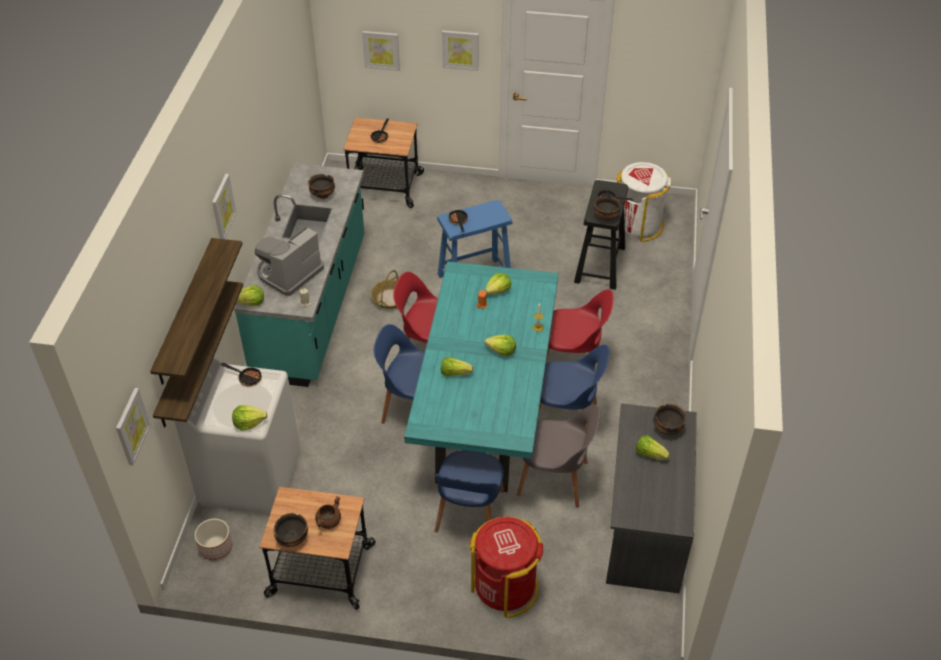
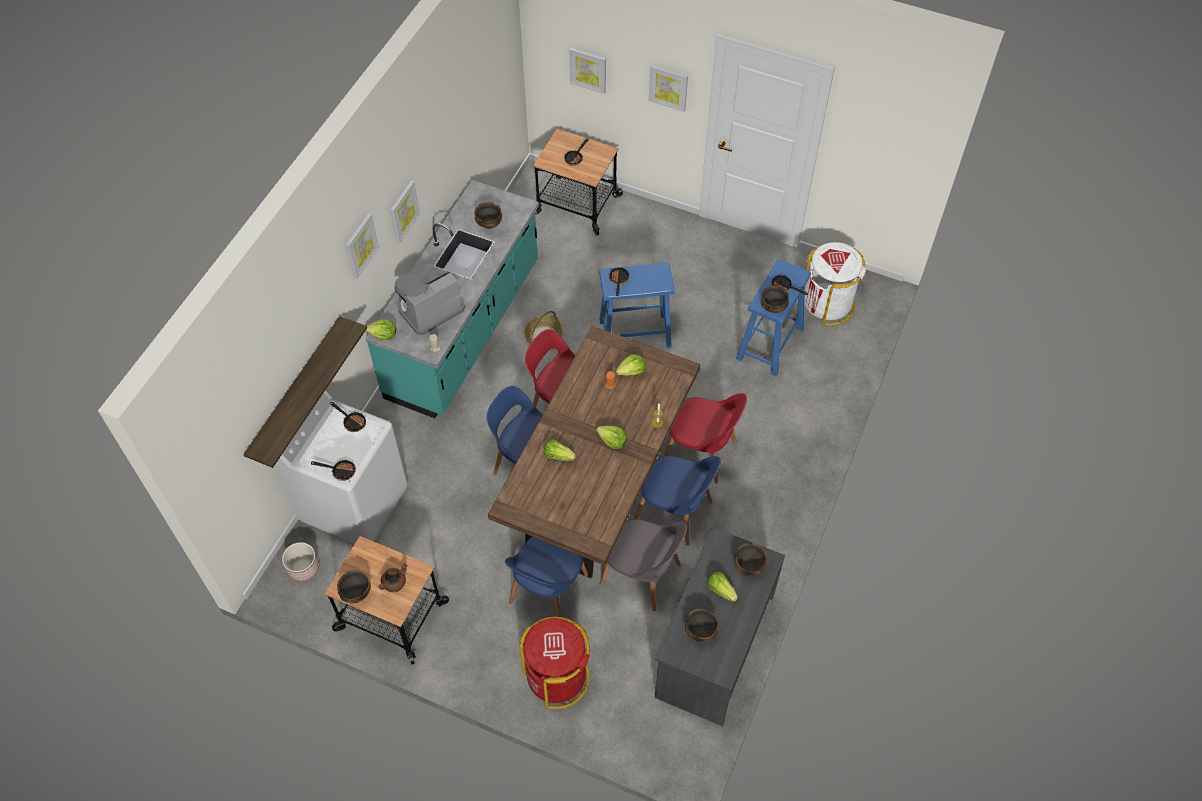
camera: 15 degrees right, 10 degrees up
(131, 426) = (214, 469): picture -> picture (404, 211)
(185, 312) = (297, 354): shelf -> none
(249, 422) = (340, 471): lettuce -> frying pan
(485, 411) = (598, 484): turquoise dining table -> brown dining table
(599, 265) = (769, 344): black stool -> blue stool
(645, 493) = (700, 631): none -> bowl

